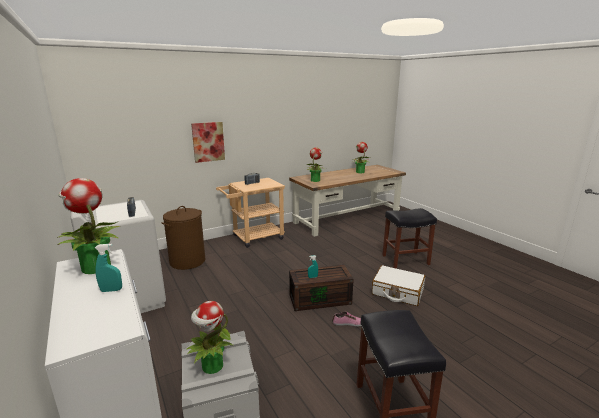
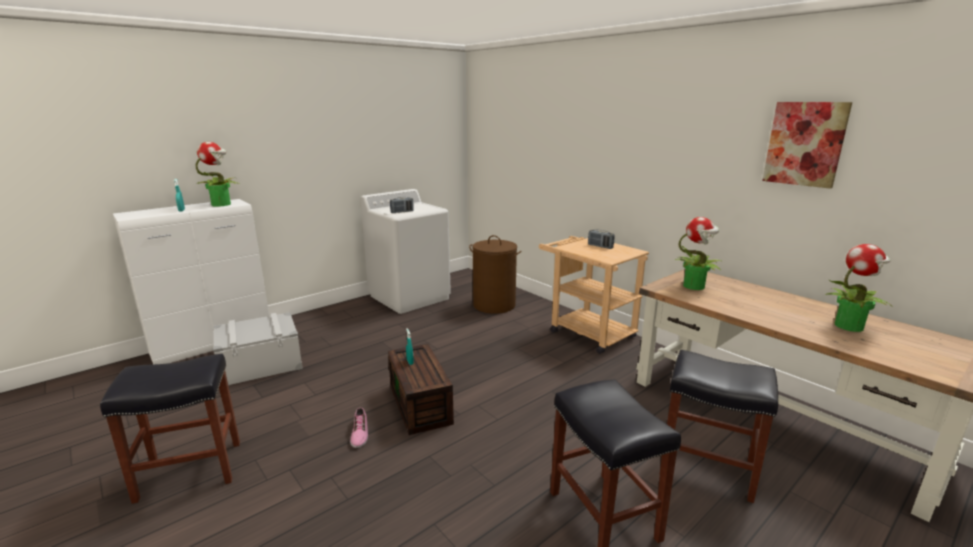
camera: 80 degrees right, 0 degrees up
(208, 142) = (577, 169): picture -> picture (805, 144)
(212, 366) = (252, 328): potted plant -> none
(376, 237) = (705, 467): none -> black stool
(397, 292) = (453, 492): white suitcase -> none

